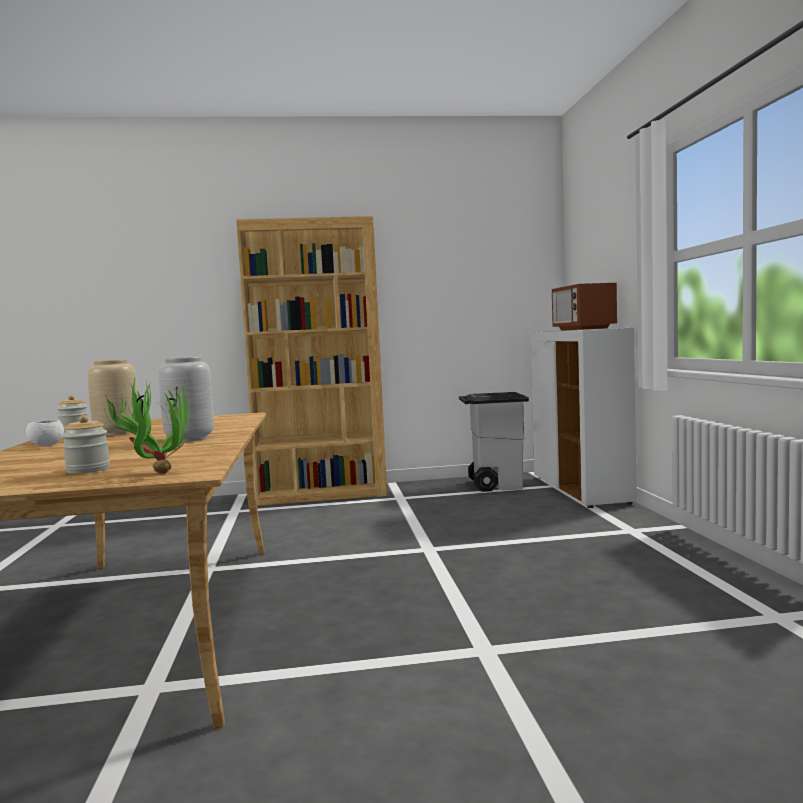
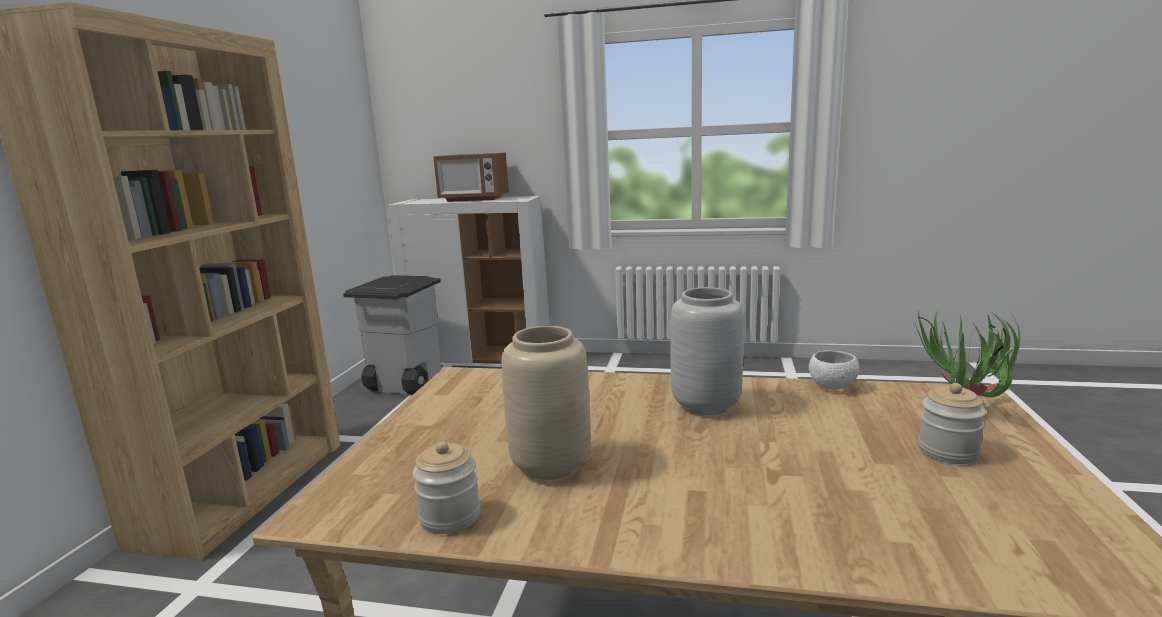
camera: 70 degrees left, 10 degrees up
(46, 445) = (651, 523): white bowl -> white bowl (832, 386)

